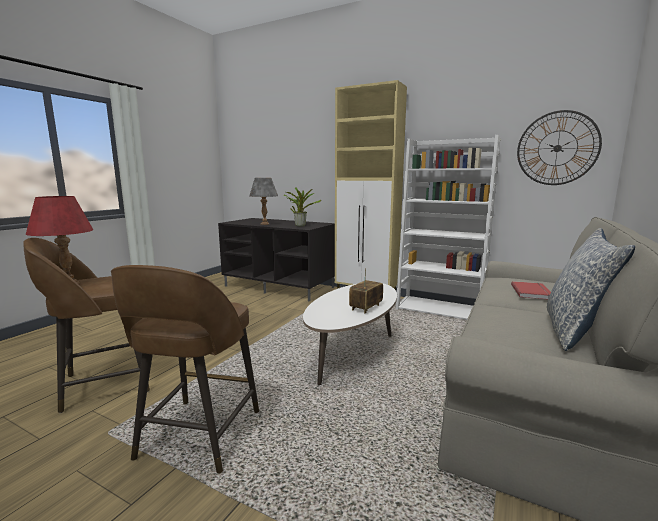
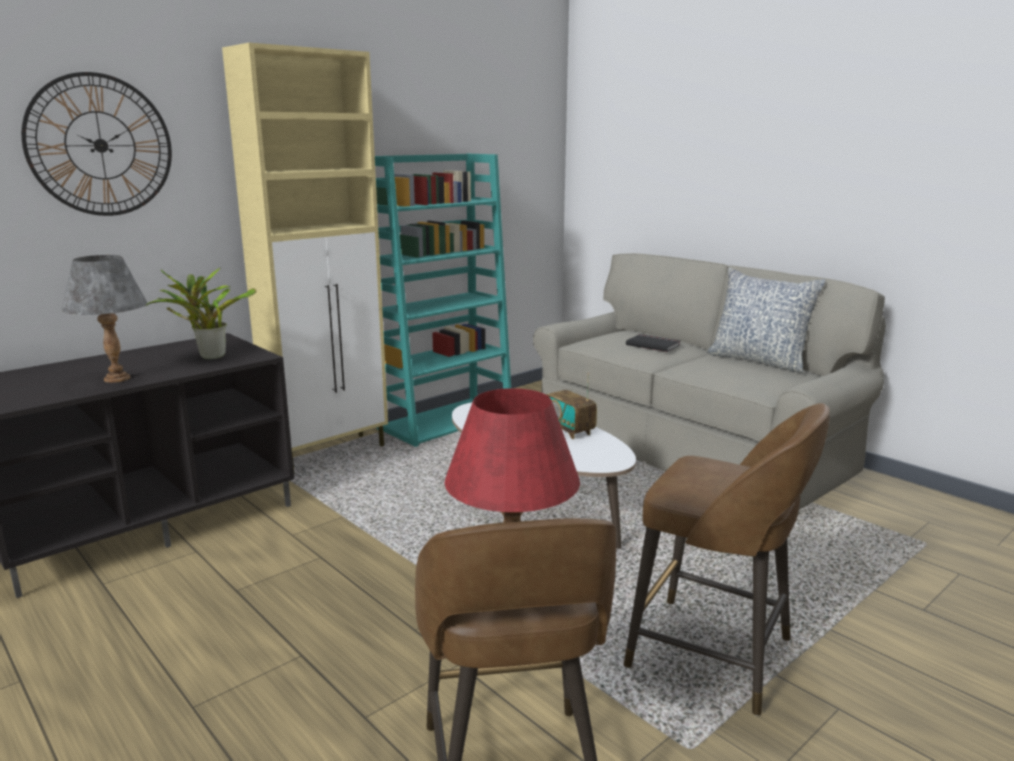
camera: 70 degrees left, 5 degrees up
(440, 309) = (446, 422): white bookcase -> turquoise bookcase
(532, 292) = (653, 344): red book -> black book
(557, 148) = (519, 169): wall clock -> wall clock (100, 145)

